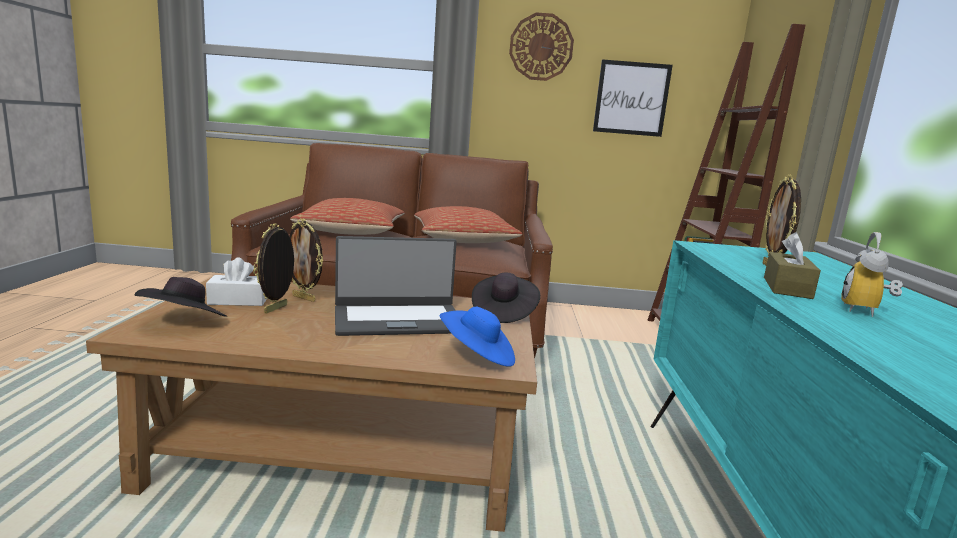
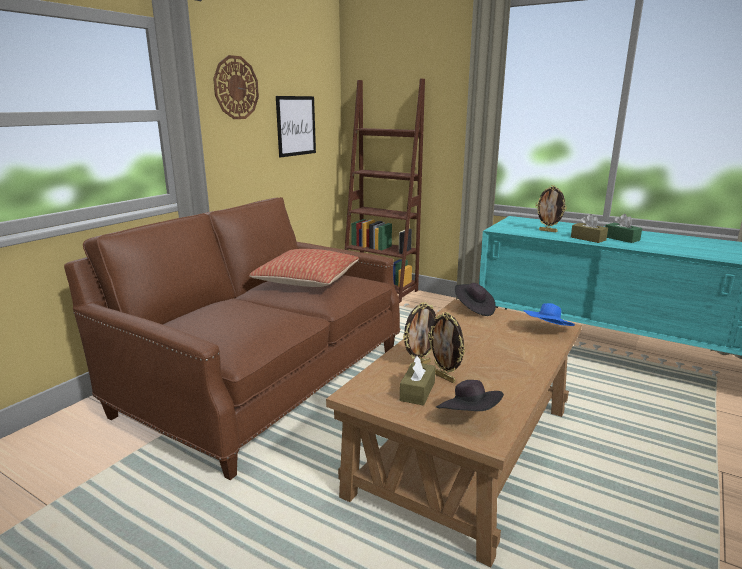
camera: 60 degrees left, 5 degrees up
(238, 301) = (417, 391): white tissue box -> brown tissue box
(352, 232) = (238, 314): pillow -> none
(398, 320) = (480, 340): laptop -> none
(866, 311) = (621, 238): alarm clock -> green tissue box

